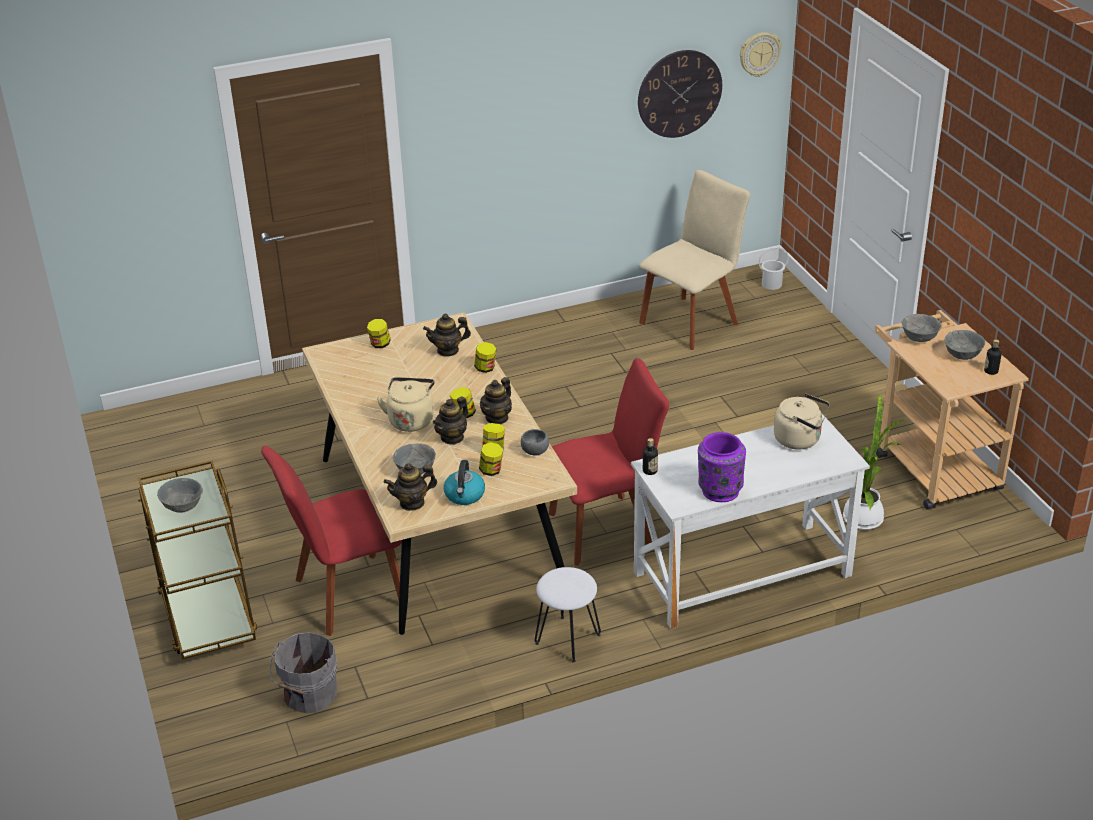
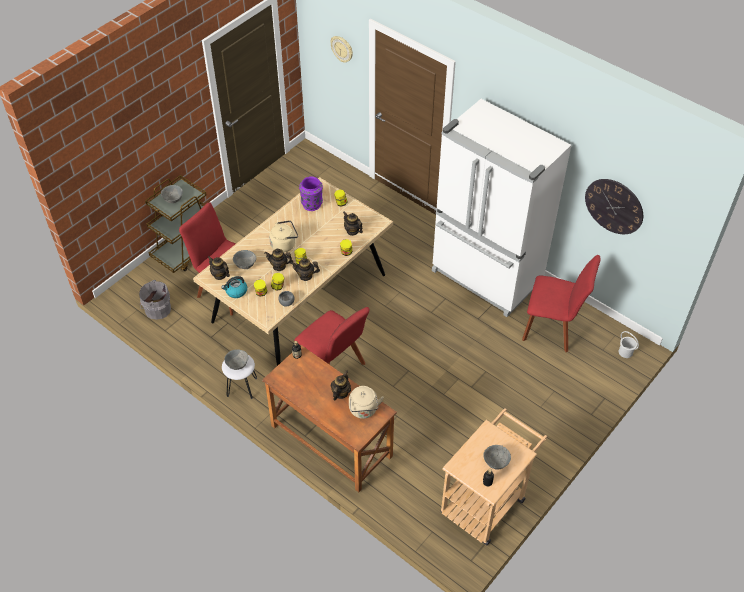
camera: 60 degrees right, 15 degrees up
(559, 341) = (486, 277): none -> white fridge
(691, 321) = (552, 328): beige chair -> red chair
(719, 490) = (297, 391): purple vase -> purple vase (312, 204)
(742, 575) = (331, 441): white desk -> brown desk
(753, 451) = (340, 393): none -> teapot
(759, 54) = (673, 222): wall clock -> wall clock (342, 49)
(864, 517) = (415, 481): potted plant -> none
(919, 338) = (499, 434): grey bowl -> grey bowl (237, 364)

